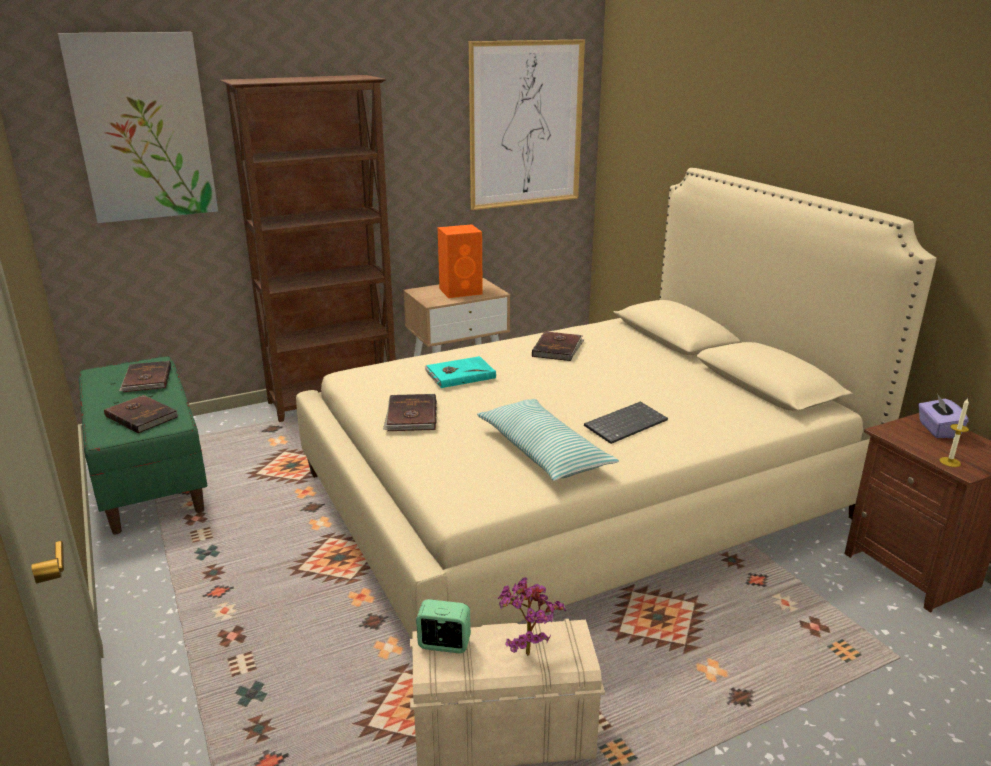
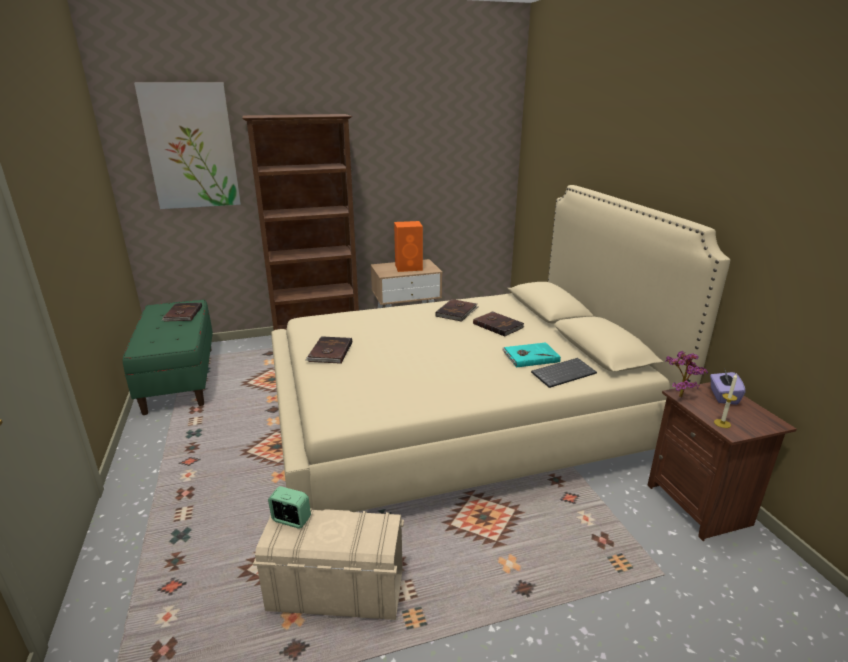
camera: 10 degrees right, 0 degrees up
(142, 416) = (167, 338): brown book -> brown book (498, 325)
(459, 374) = (377, 325): turquoise book -> turquoise book (530, 356)
(526, 125) = (463, 152): picture -> none
(526, 649) = (347, 532): potted plant -> potted plant (678, 395)
(543, 452) = (409, 386): pillow -> none
(625, 423) = (479, 370): keyboard -> keyboard (563, 373)

